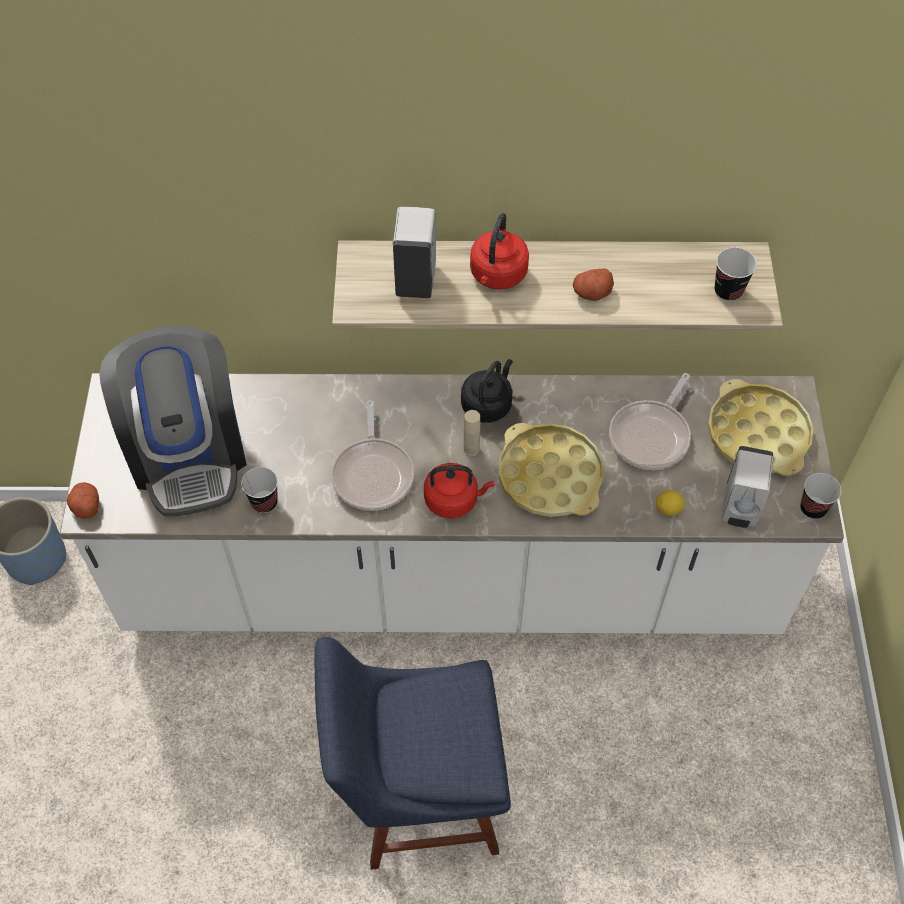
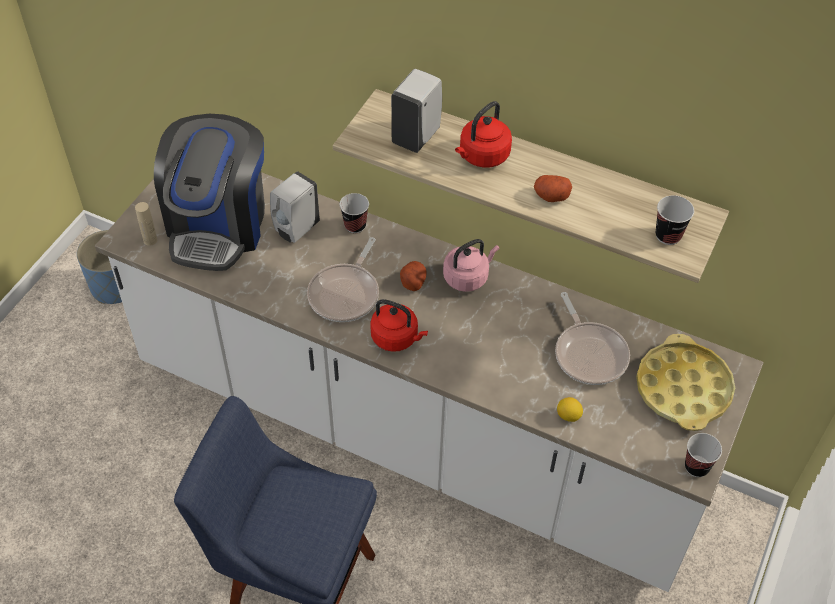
camera: 25 degrees right, 5 degrees down
(86, 506) = (124, 233): potato -> potato (413, 281)
(264, 502) = (251, 282): cup -> cup (355, 225)
(471, 449) = (433, 305): beige bottle -> beige bottle (150, 240)
(488, 404) = (467, 277): black kettle -> pink kettle
(549, 476) = (484, 351): yellow tray -> none
(651, 436) = (589, 353): frying pan -> frying pan turned 75 degrees counterclockwise
(739, 509) = (630, 441): white soap dispenser -> white soap dispenser (295, 230)

